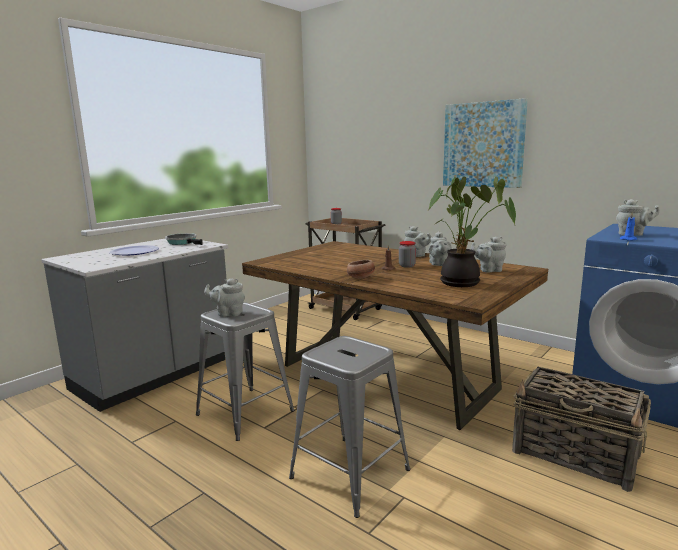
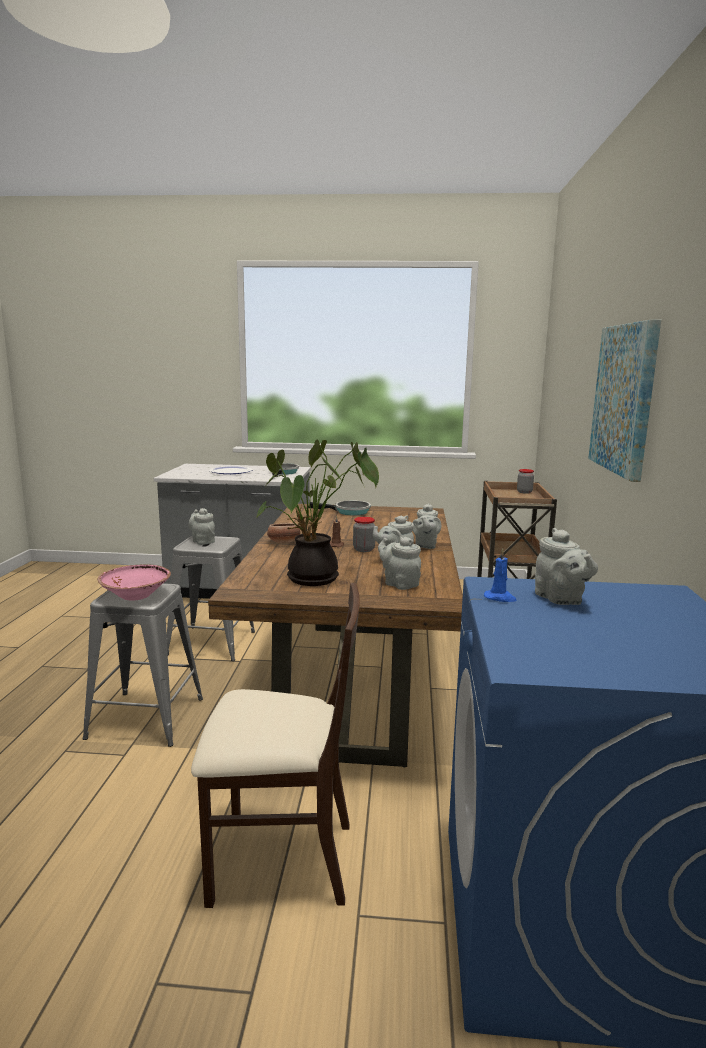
camera: 55 degrees right, 0 degrees up
(303, 255) = (349, 512): none -> frying pan
(354, 352) = (136, 595): none -> pink bowl
(576, 455) = (280, 859): basket -> beige chair

